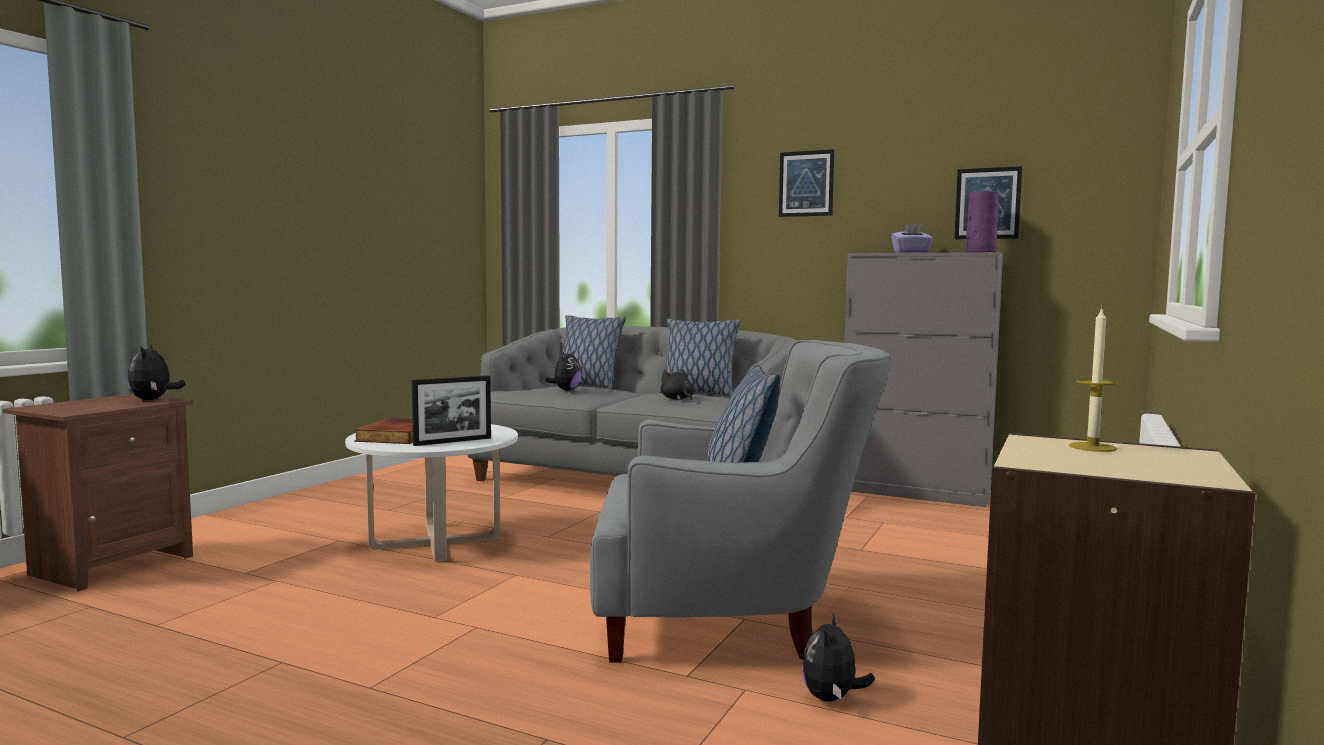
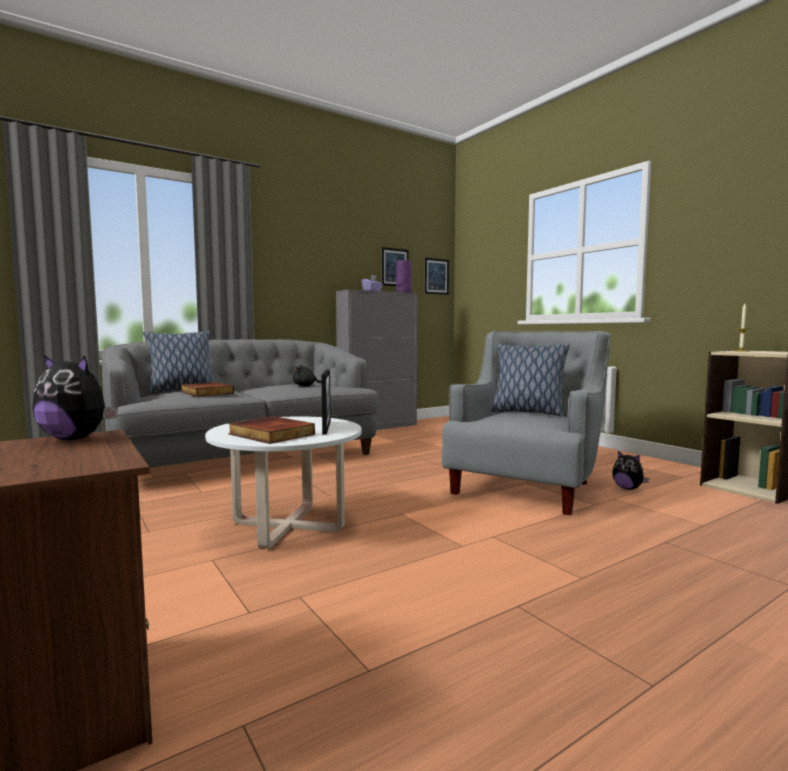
camera: 60 degrees left, 0 degrees up
(566, 390) = (205, 392): plush toy -> book
(697, 393) = (279, 384): pillow -> none
(806, 183) = (302, 243): picture -> picture (436, 276)

